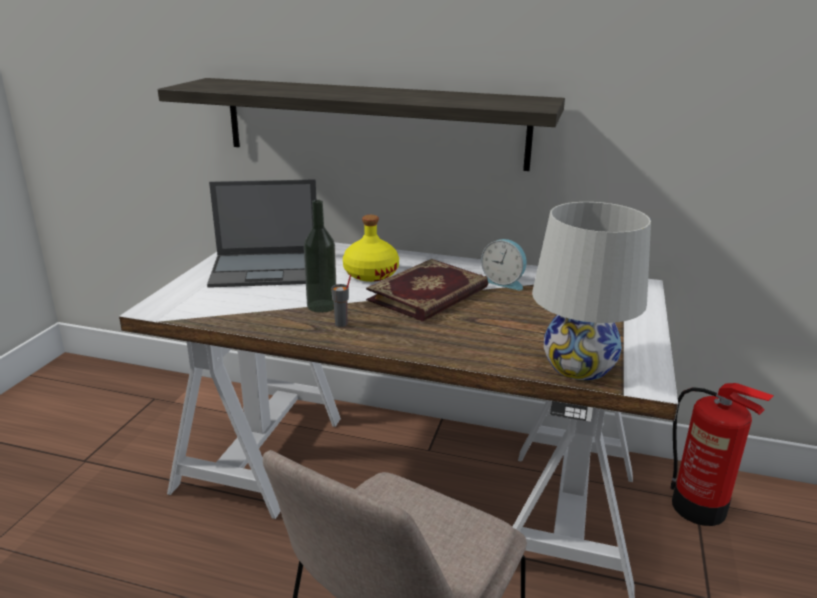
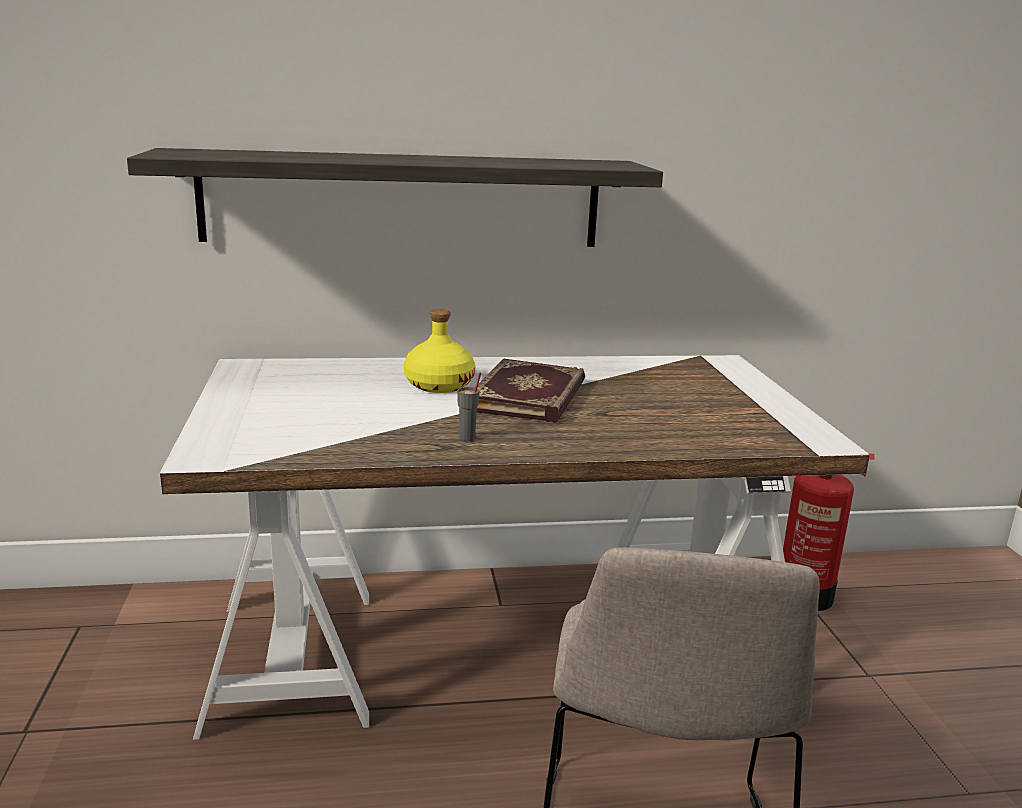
camera: 25 degrees left, 5 degrees down
(268, 269) = (304, 395): laptop -> none
(322, 306) = (422, 424): bottle -> none
(503, 282) = (593, 375): alarm clock -> none
(578, 366) = (753, 438): white table lamp -> none

